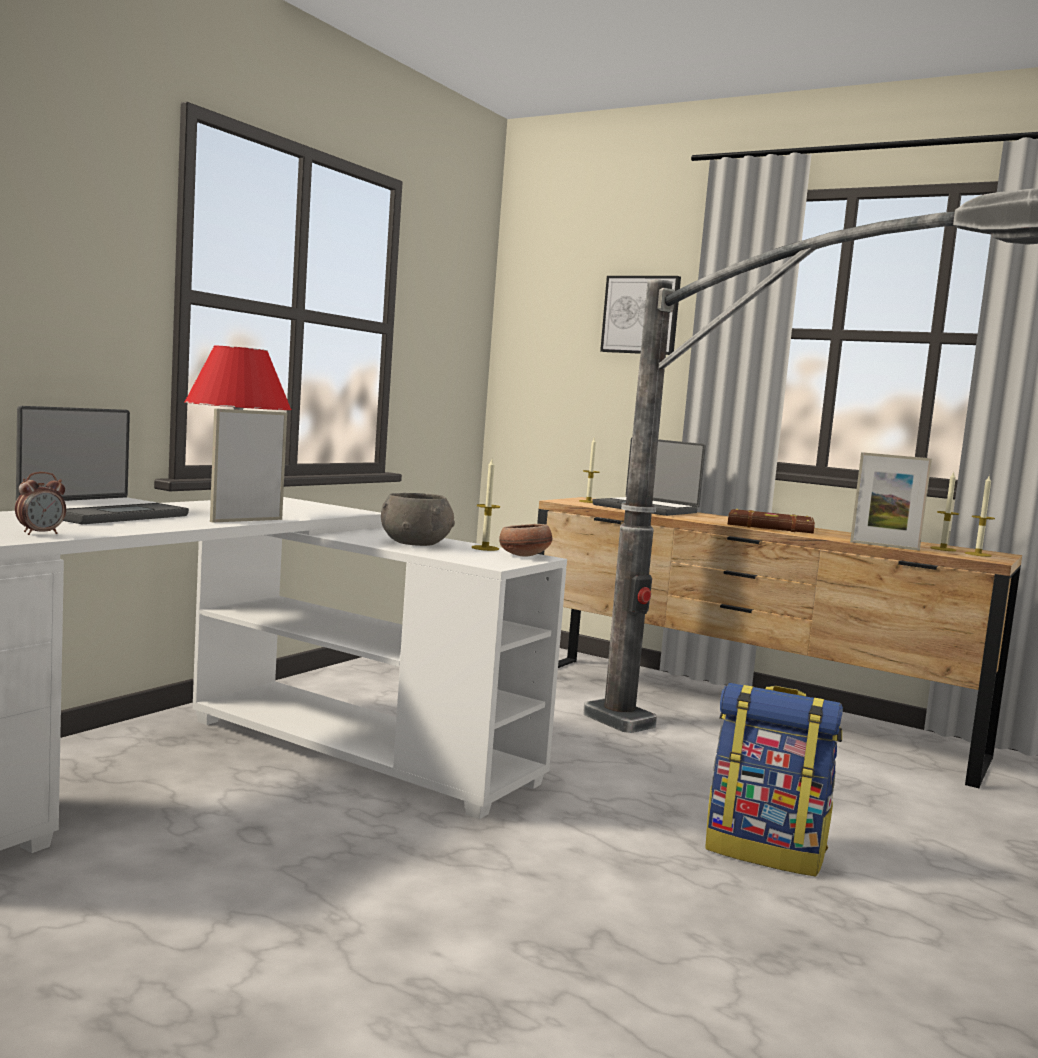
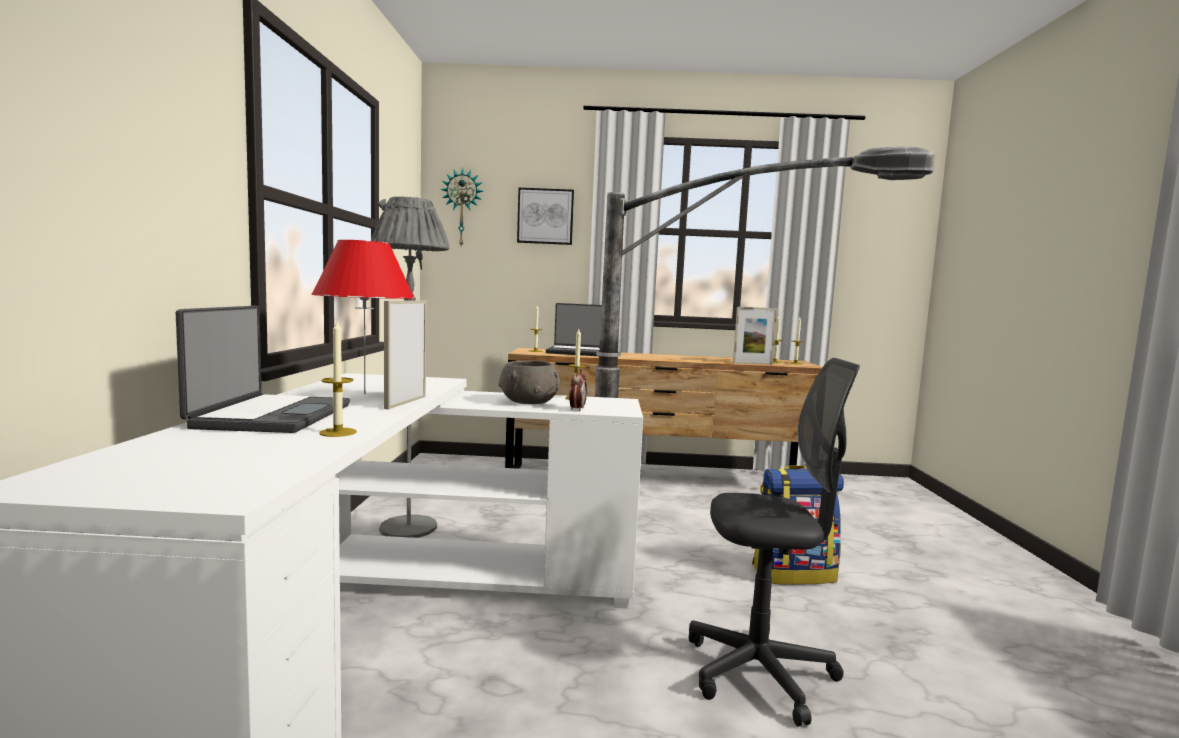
camera: 30 degrees left, 0 degrees up
(40, 533) = (293, 453): alarm clock -> alarm clock (577, 409)
(114, 528) = (338, 432): none -> candle
(355, 694) = (408, 527): none -> grey floor lamp
(524, 556) = (614, 401): bowl -> none
(537, 914) = (759, 673): none -> grey office chair
(539, 306) = (462, 208): none -> wall clock
(770, 527) = (671, 358): brown book -> none

